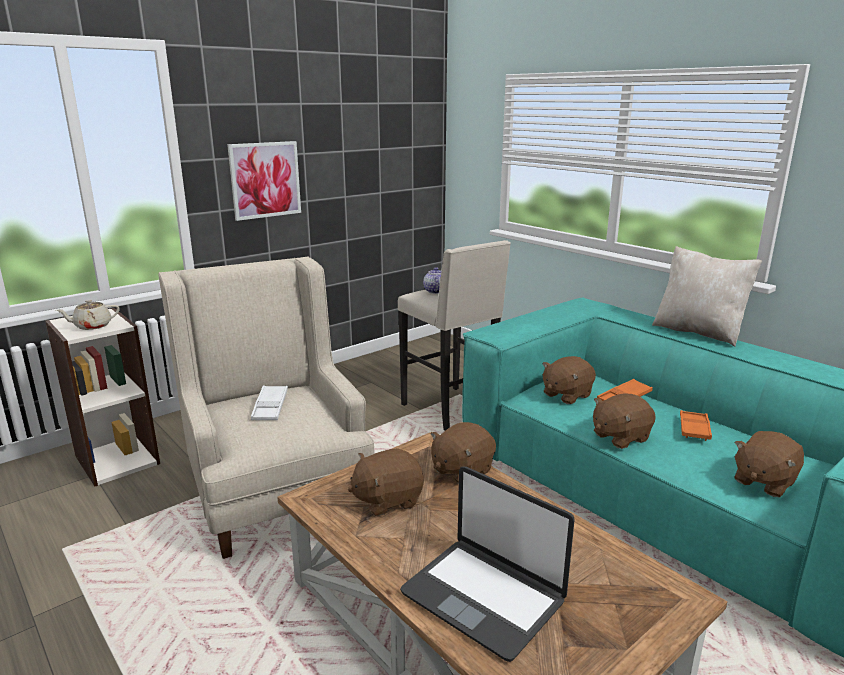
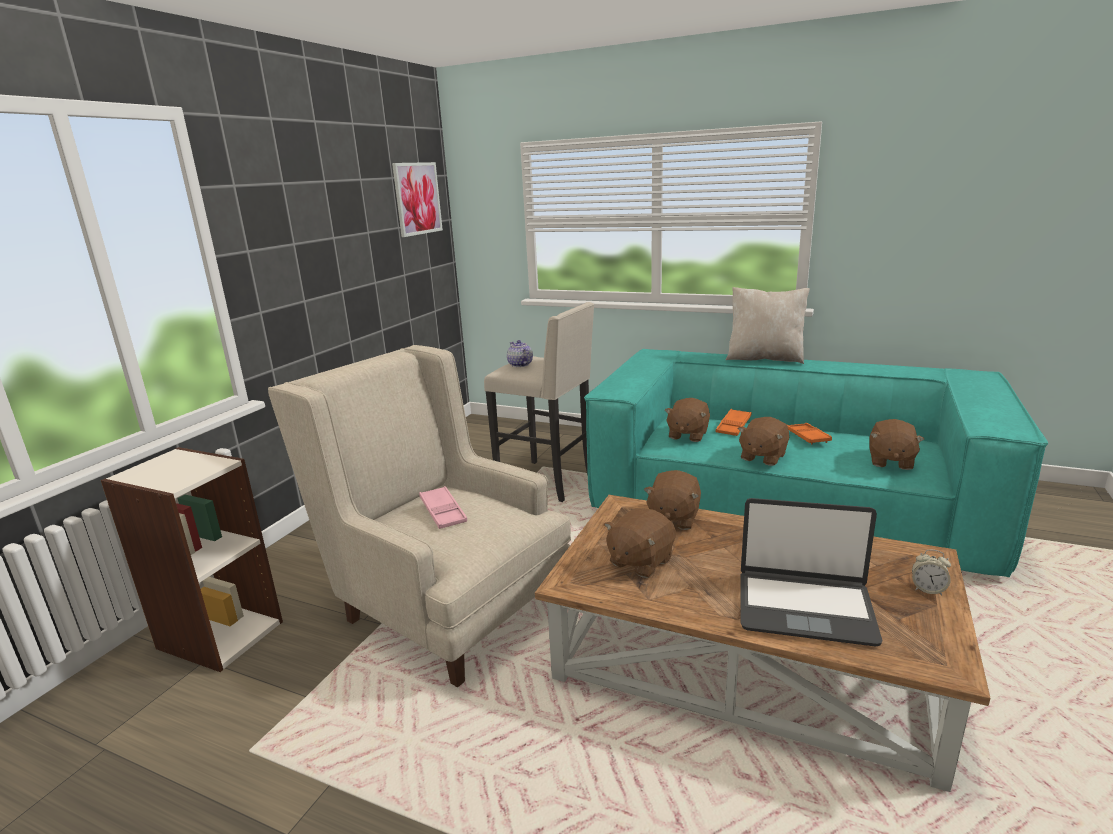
camera: 25 degrees left, 0 degrees up
(92, 326) = (183, 471): beige teapot -> none
(265, 180) = (302, 271): picture -> picture (417, 198)
(270, 407) = (443, 512): white tray -> pink tray
(636, 629) = (927, 589): none -> alarm clock

